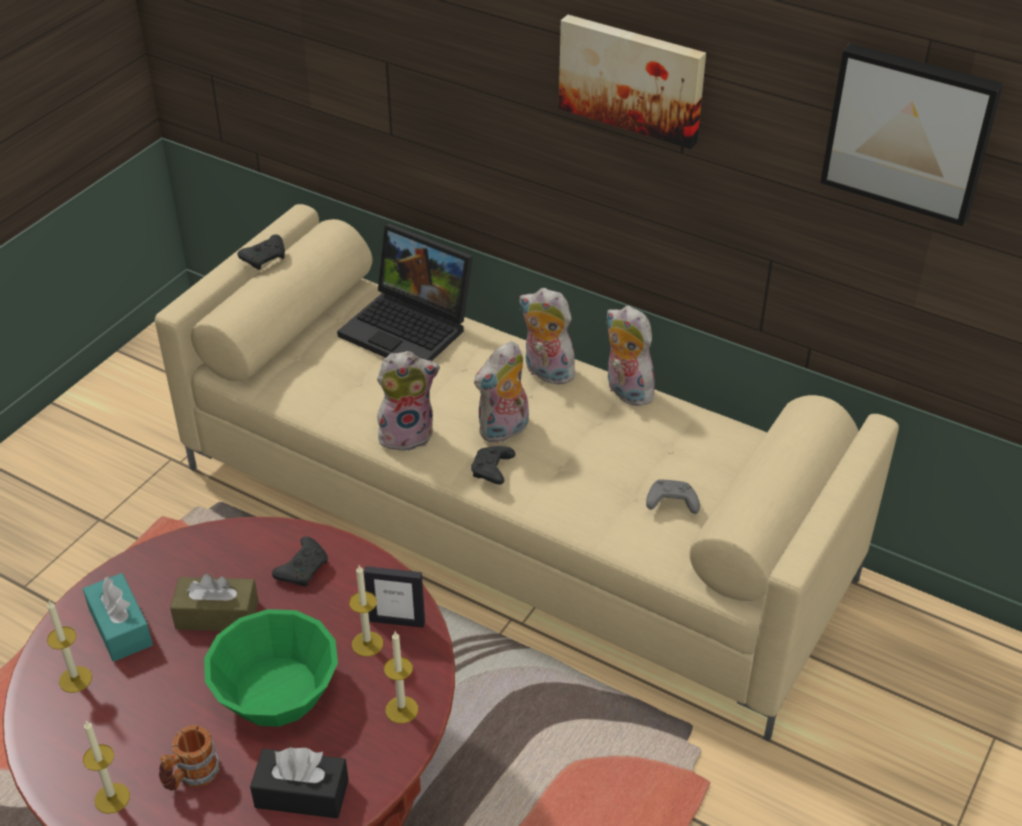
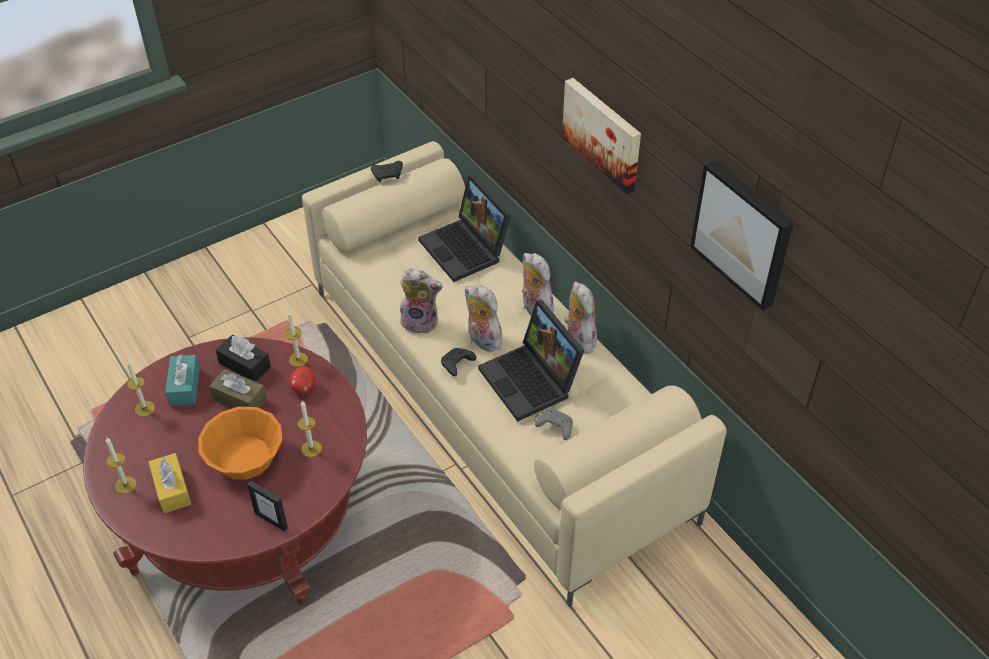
camera: 25 degrees right, 5 degrees up
(191, 776) = (172, 489): mug -> yellow tissue box
(277, 690) = (245, 457): green bowl -> orange bowl
(302, 793) = (223, 523): black tissue box -> black tissue box (245, 365)
(303, 568) = (303, 388): black game controller -> apple
(397, 621) = (336, 441): picture frame -> picture frame (271, 520)
(401, 709) = (306, 496): candle -> candle (298, 359)
(504, 431) = (482, 340): plush toy -> plush toy turned 60 degrees clockwise
(603, 458) = (532, 381): none -> laptop

